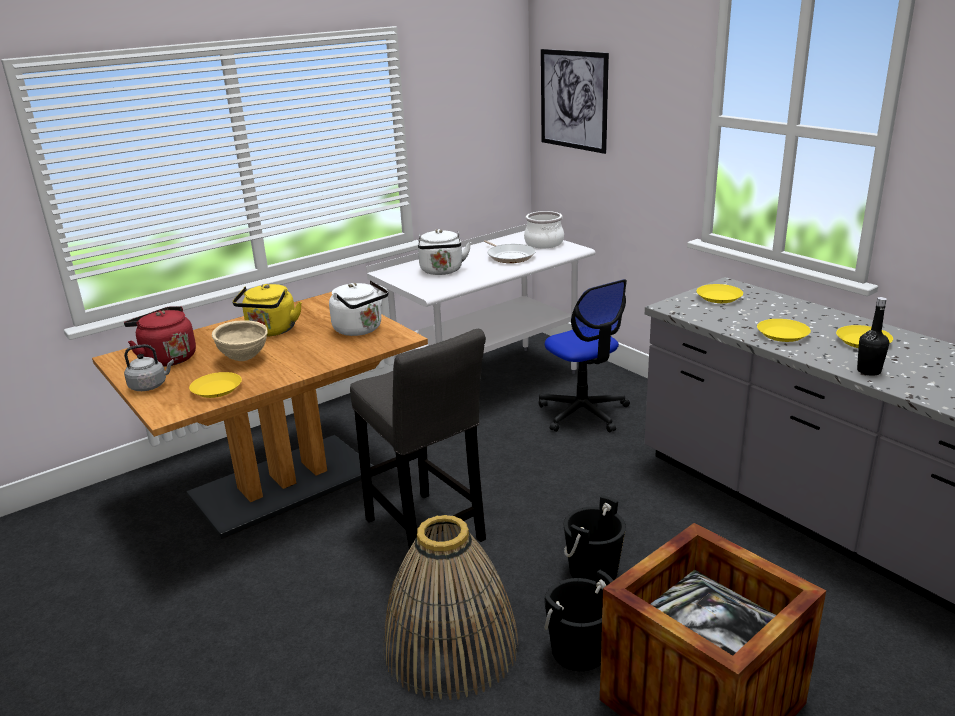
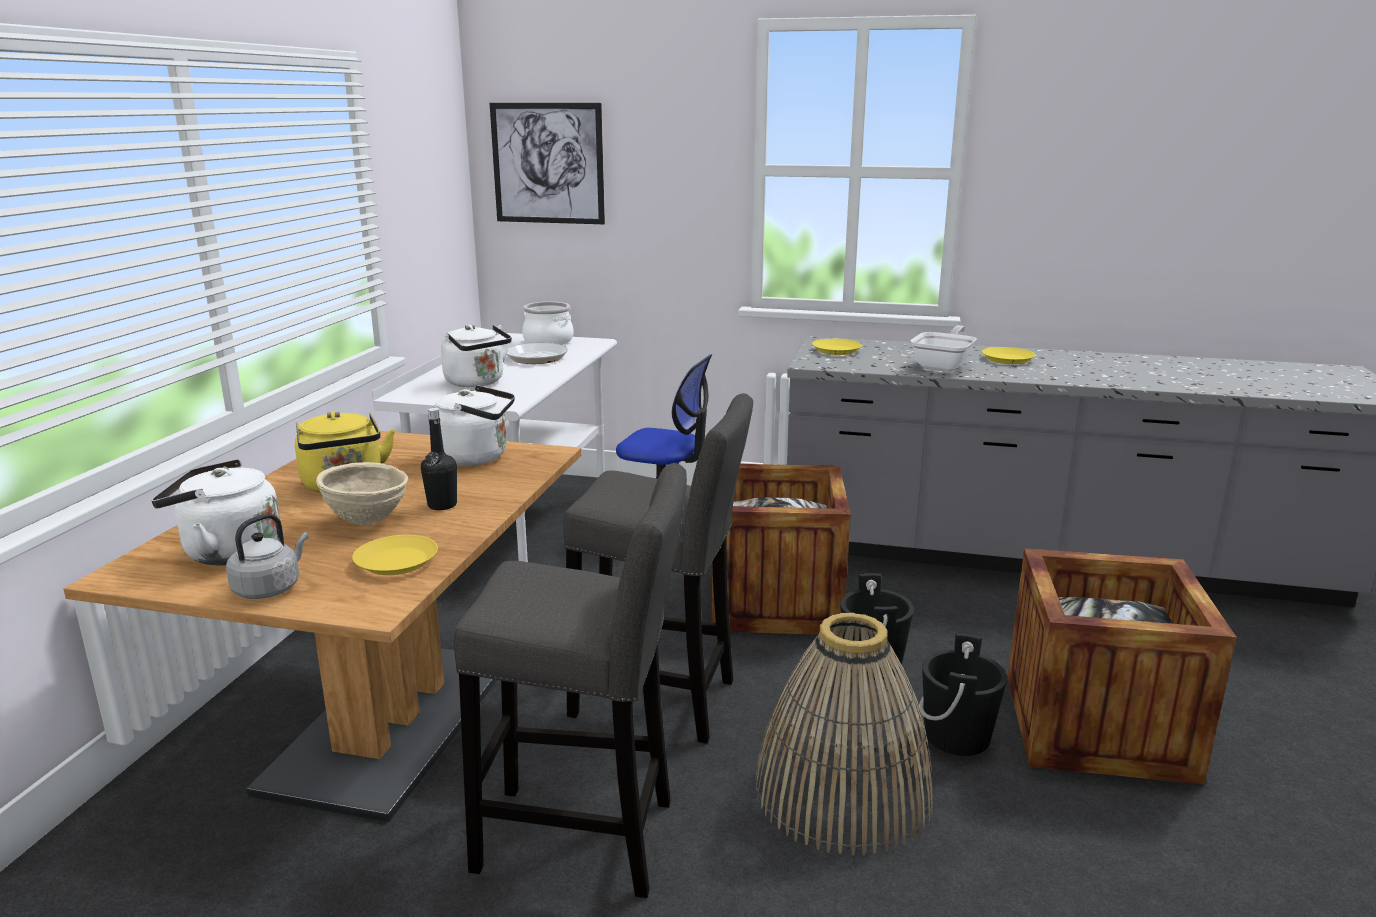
camera: 40 degrees left, 5 degrees down
(167, 358) = (227, 552): red kettle -> white kettle
(287, 596) = (586, 839): none -> grey stool
(590, 494) = (775, 601): none -> crate
(783, 334) = (944, 366): yellow plate -> frying pan
(868, 371) = (1052, 376): black bottle -> black bottle (442, 505)

